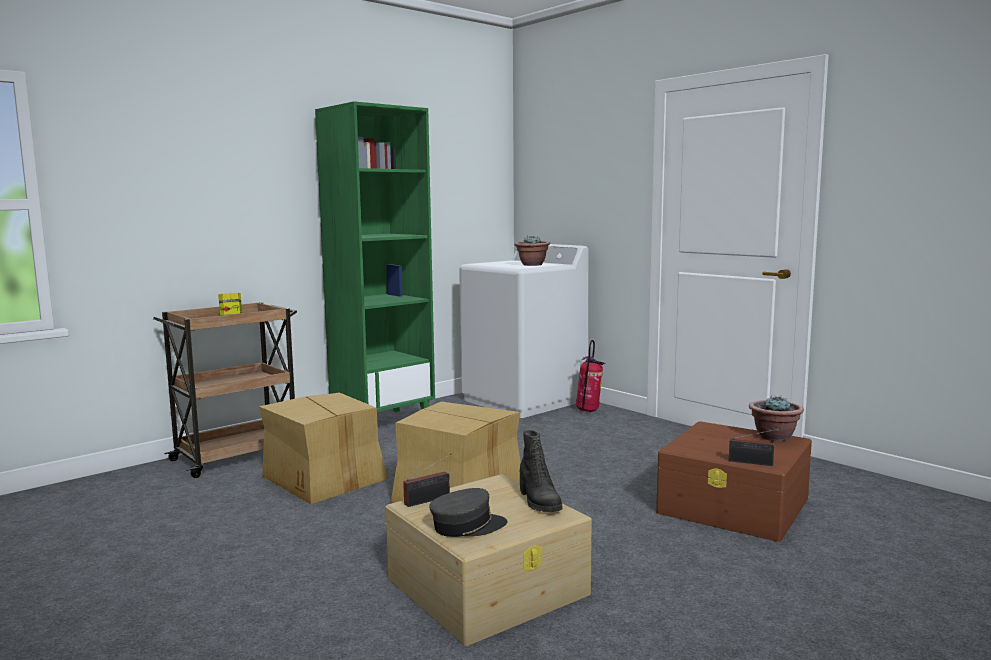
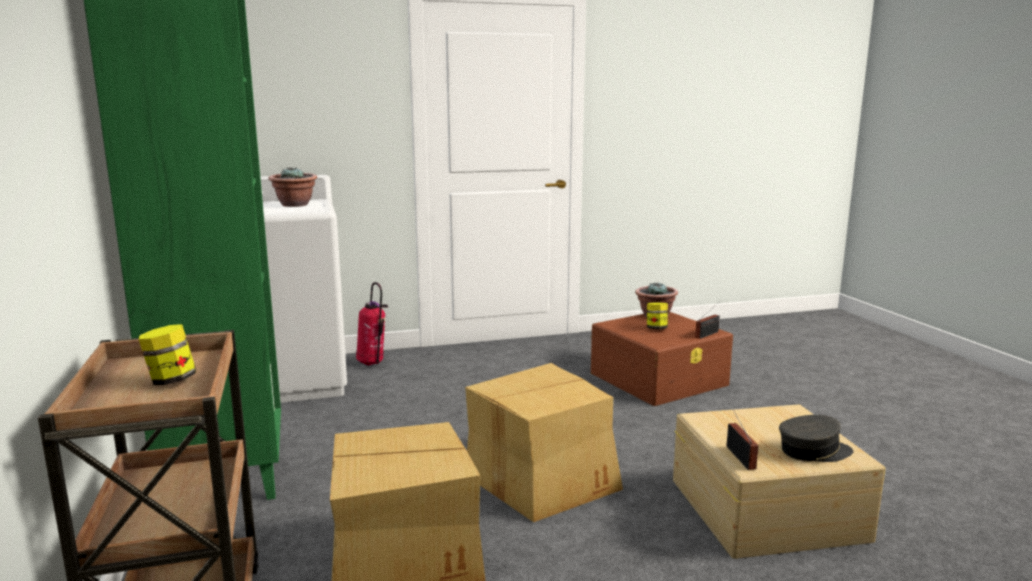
camera: 65 degrees left, 5 degrees up
(467, 526) = (813, 451): grey cap -> grey cap turned 75 degrees clockwise
(538, 502) = (763, 413): black boot -> none
(728, 442) = (656, 328): none -> jar

